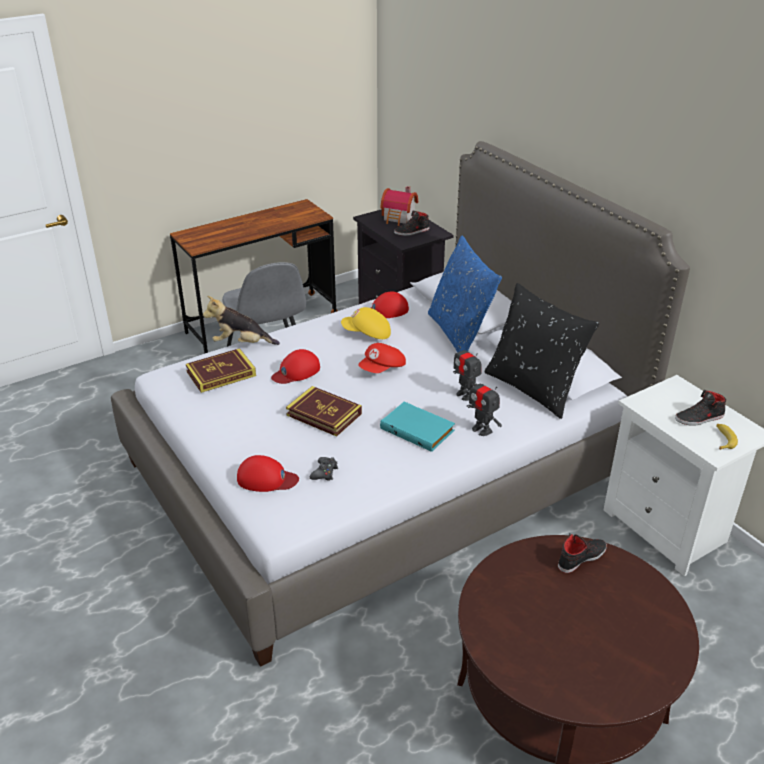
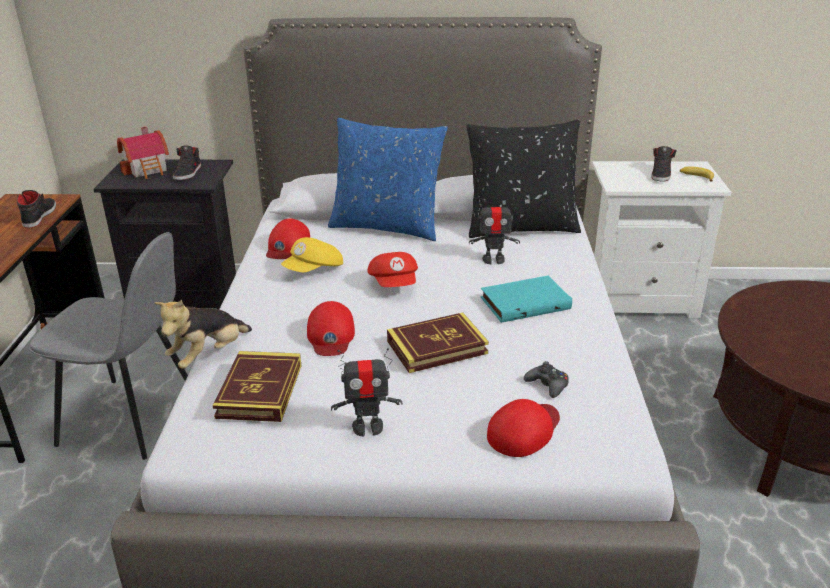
camera: 55 degrees left, 5 degrees down
(482, 429) = (559, 272): toy robot -> toy robot (367, 427)
(581, 557) = (763, 305): black shoe -> black shoe (39, 216)

